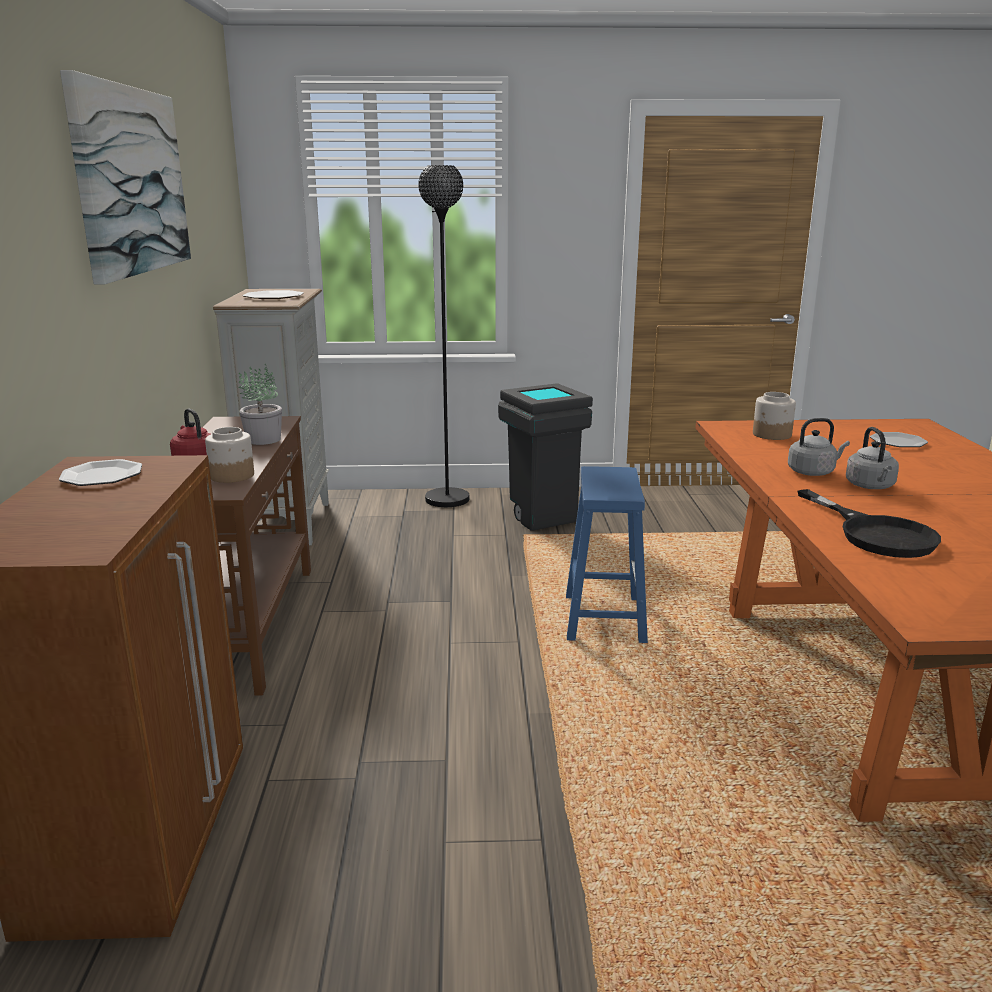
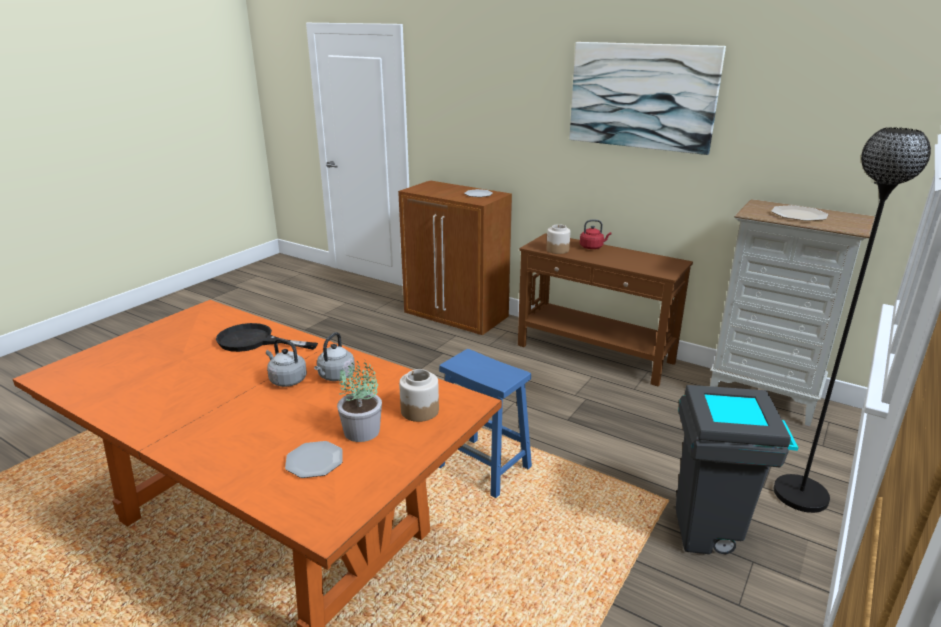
camera: 125 degrees right, 5 degrees up
(263, 439) = (620, 263): potted plant -> potted plant (362, 431)

